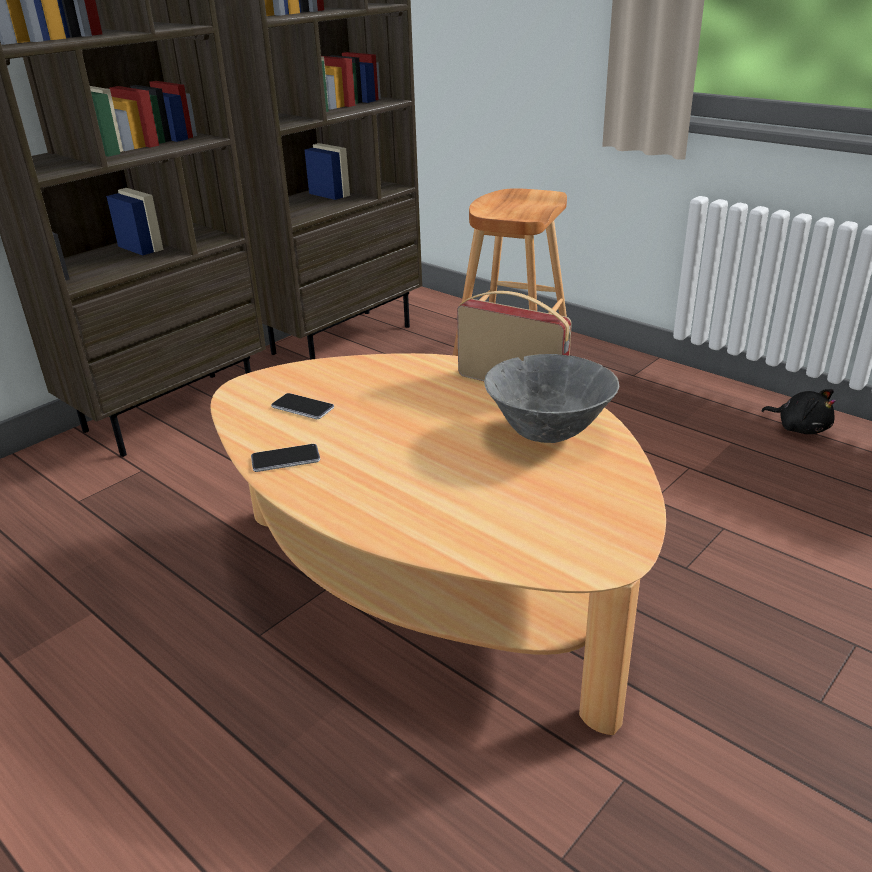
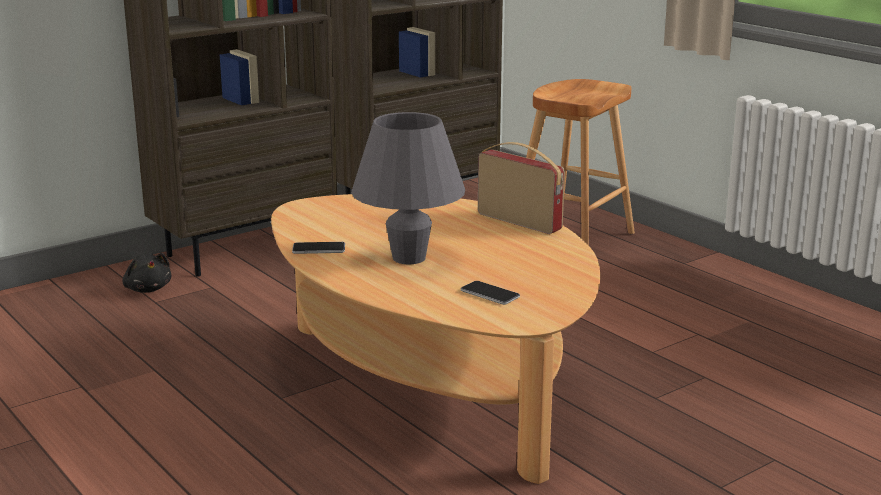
camera: 10 degrees right, 10 degrees down
(302, 407) = (343, 221): phone -> phone (490, 294)
(405, 460) = (409, 258): none -> grey table lamp
(547, 434) = (528, 254): grey bowl -> none
(800, 428) = (824, 317): black plush toy -> black plush toy (148, 289)

